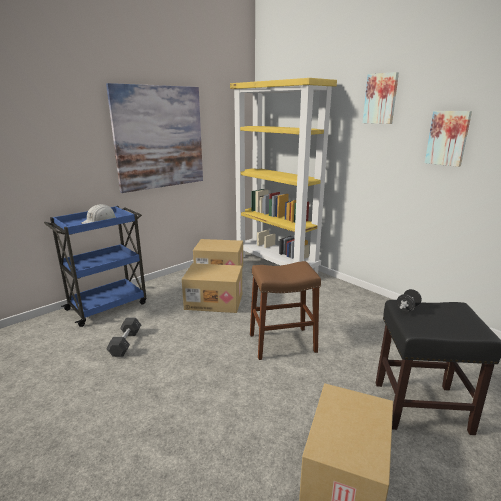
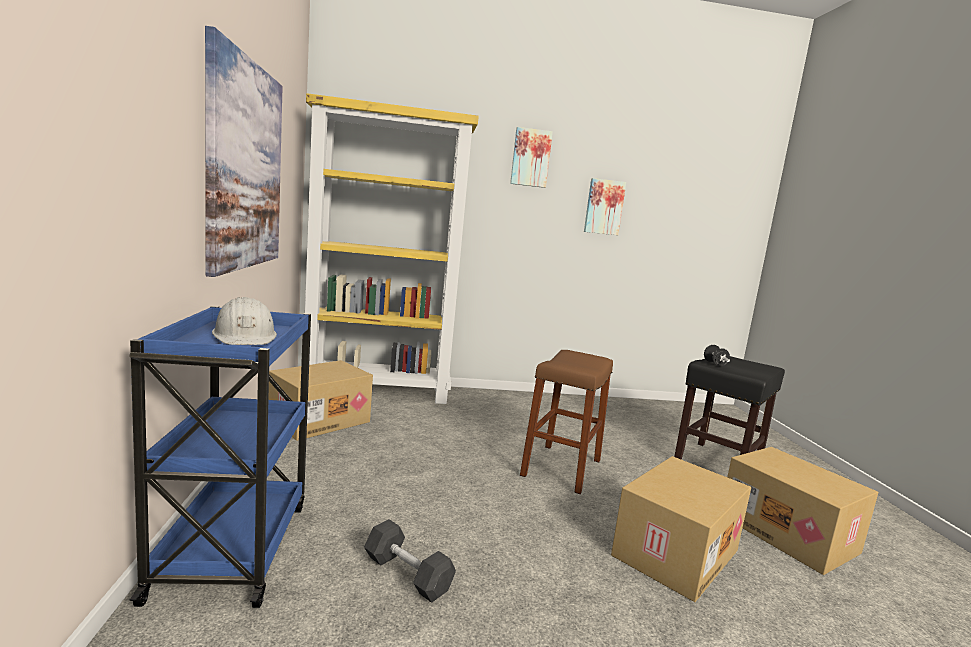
camera: 55 degrees left, 10 degrees down
(214, 301) = (401, 459): cardboard box -> cardboard box (674, 551)

